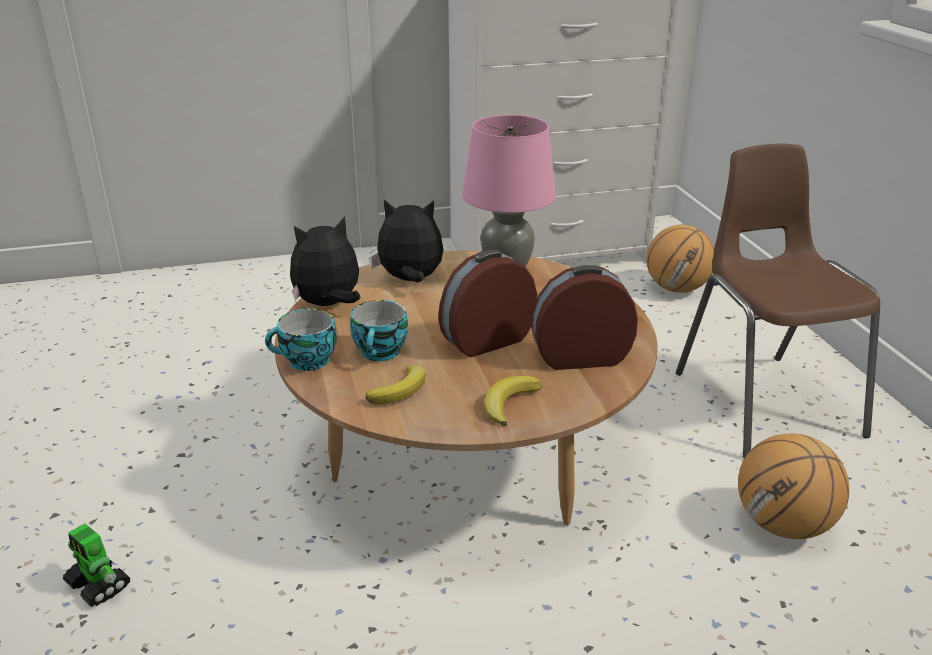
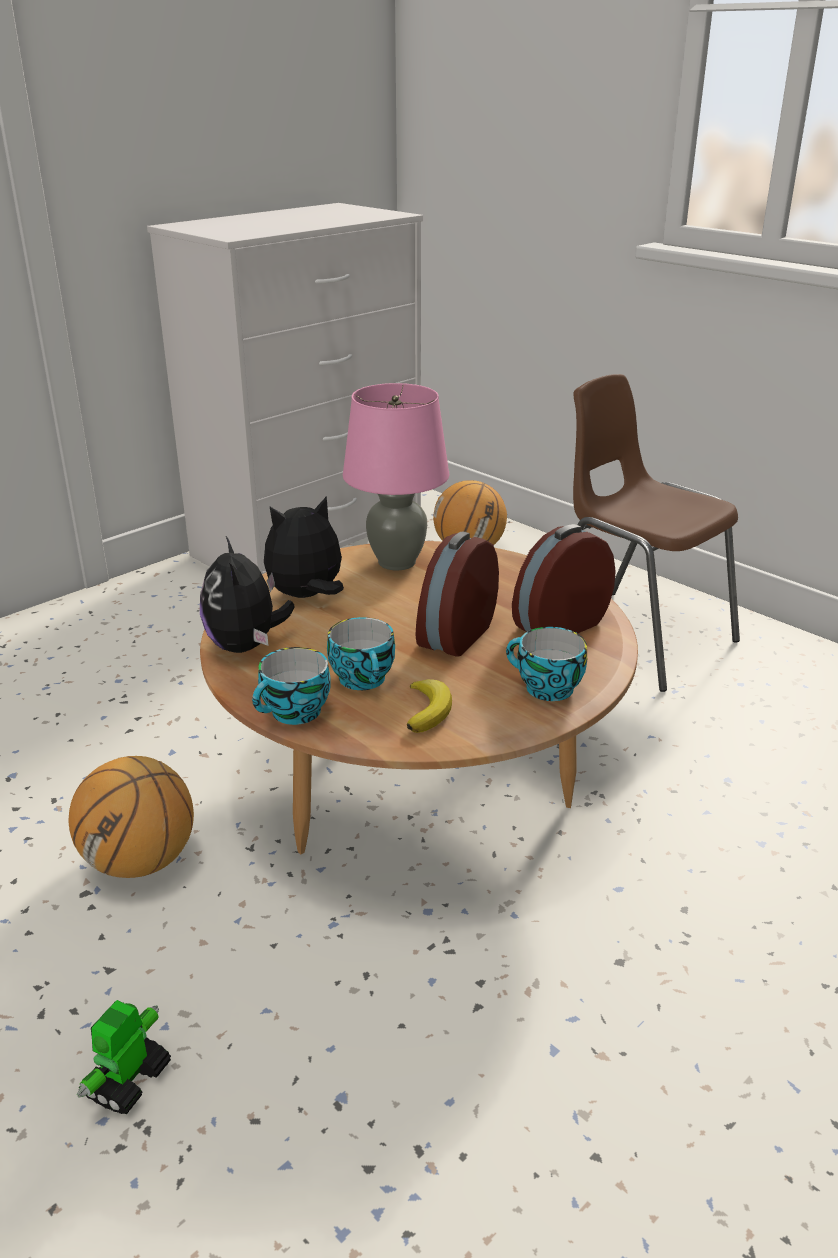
camera: 30 degrees left, 0 degrees up
(99, 586) = (126, 1081): toy robot -> toy robot turned 105 degrees clockwise
(328, 305) = (246, 646): plush toy -> plush toy turned 45 degrees counterclockwise
(509, 403) = (545, 688): banana -> cup
(783, 525) = (739, 739): basketball -> basketball (141, 862)

